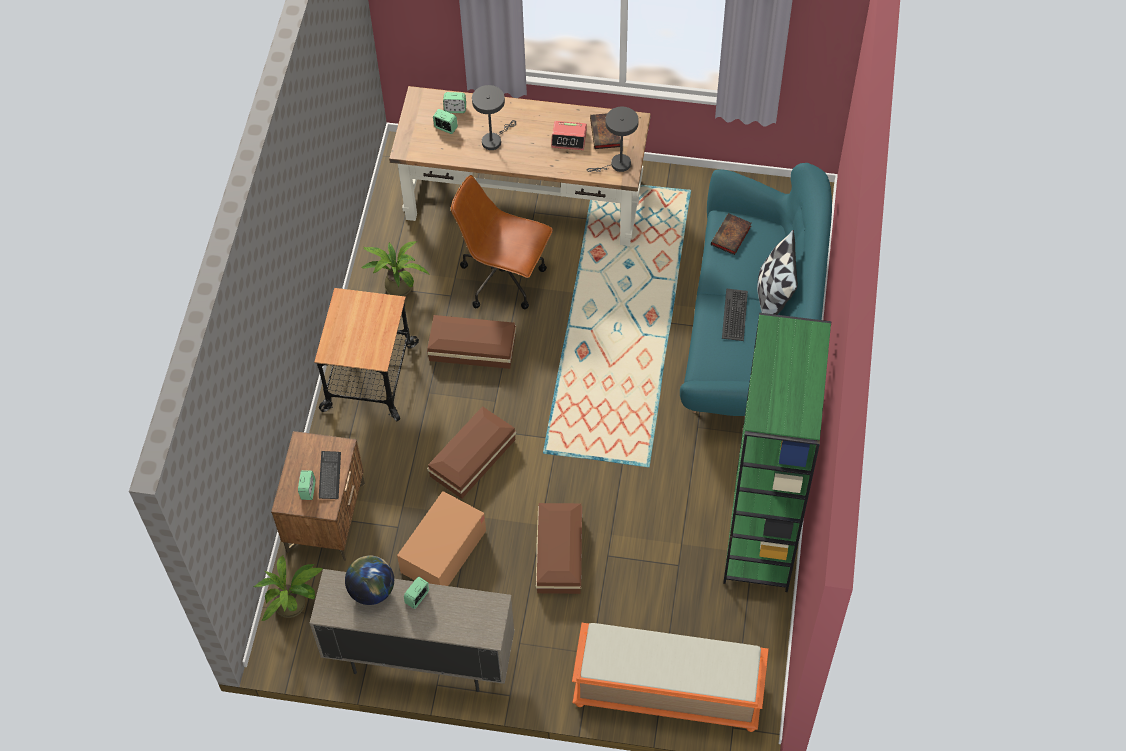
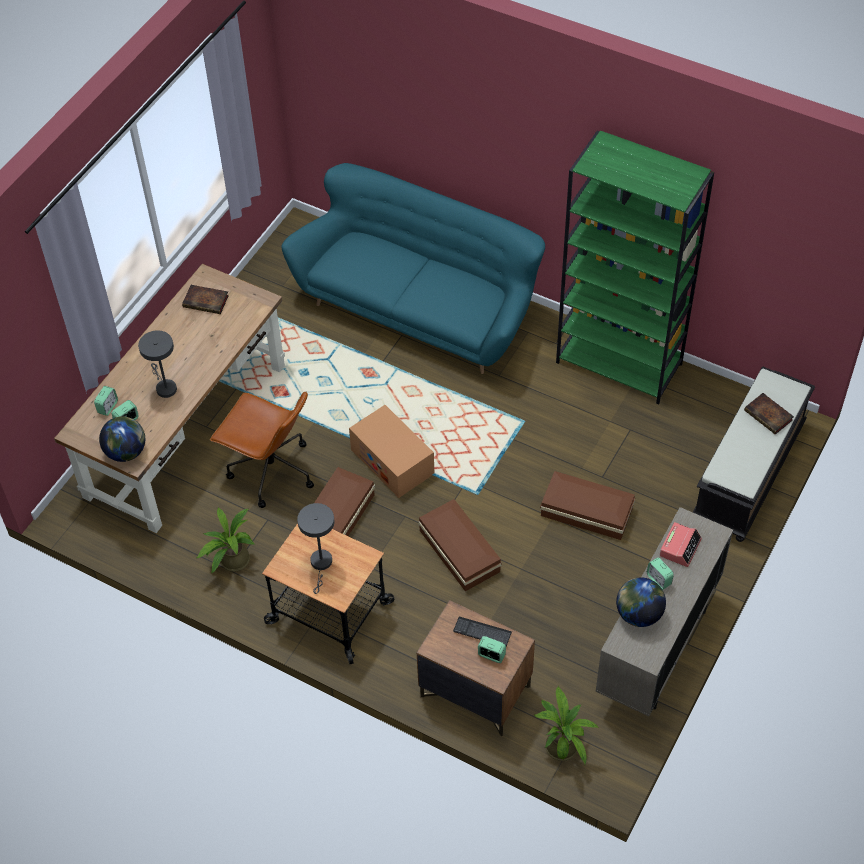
camera: 70 degrees left, 5 degrees down
(412, 140) = (126, 452): none -> globe
(443, 551) = (551, 601): cardboard box -> cardboard box (392, 461)
(504, 278) = (270, 471): brown office chair -> brown office chair turned 105 degrees counterclockwise
(569, 139) = (197, 329): alarm clock -> alarm clock (680, 547)
(617, 165) = (248, 303): grey table lamp -> grey table lamp (321, 564)
(666, 693) = (749, 474): orange bench -> black bench
(731, 236) = (346, 267): book -> book (769, 416)
(735, 315) = (429, 289): keyboard -> none
(773, 295) = (421, 259): pillow -> none

